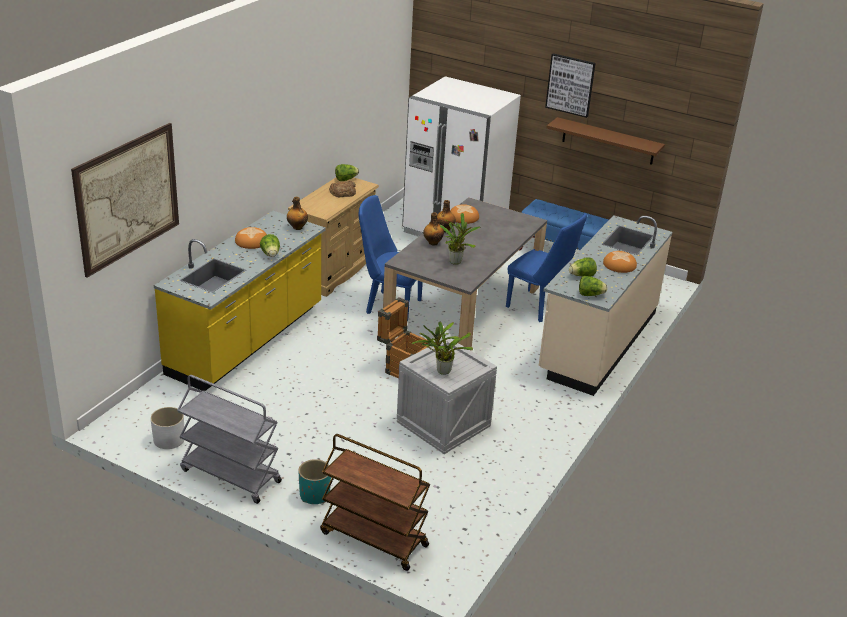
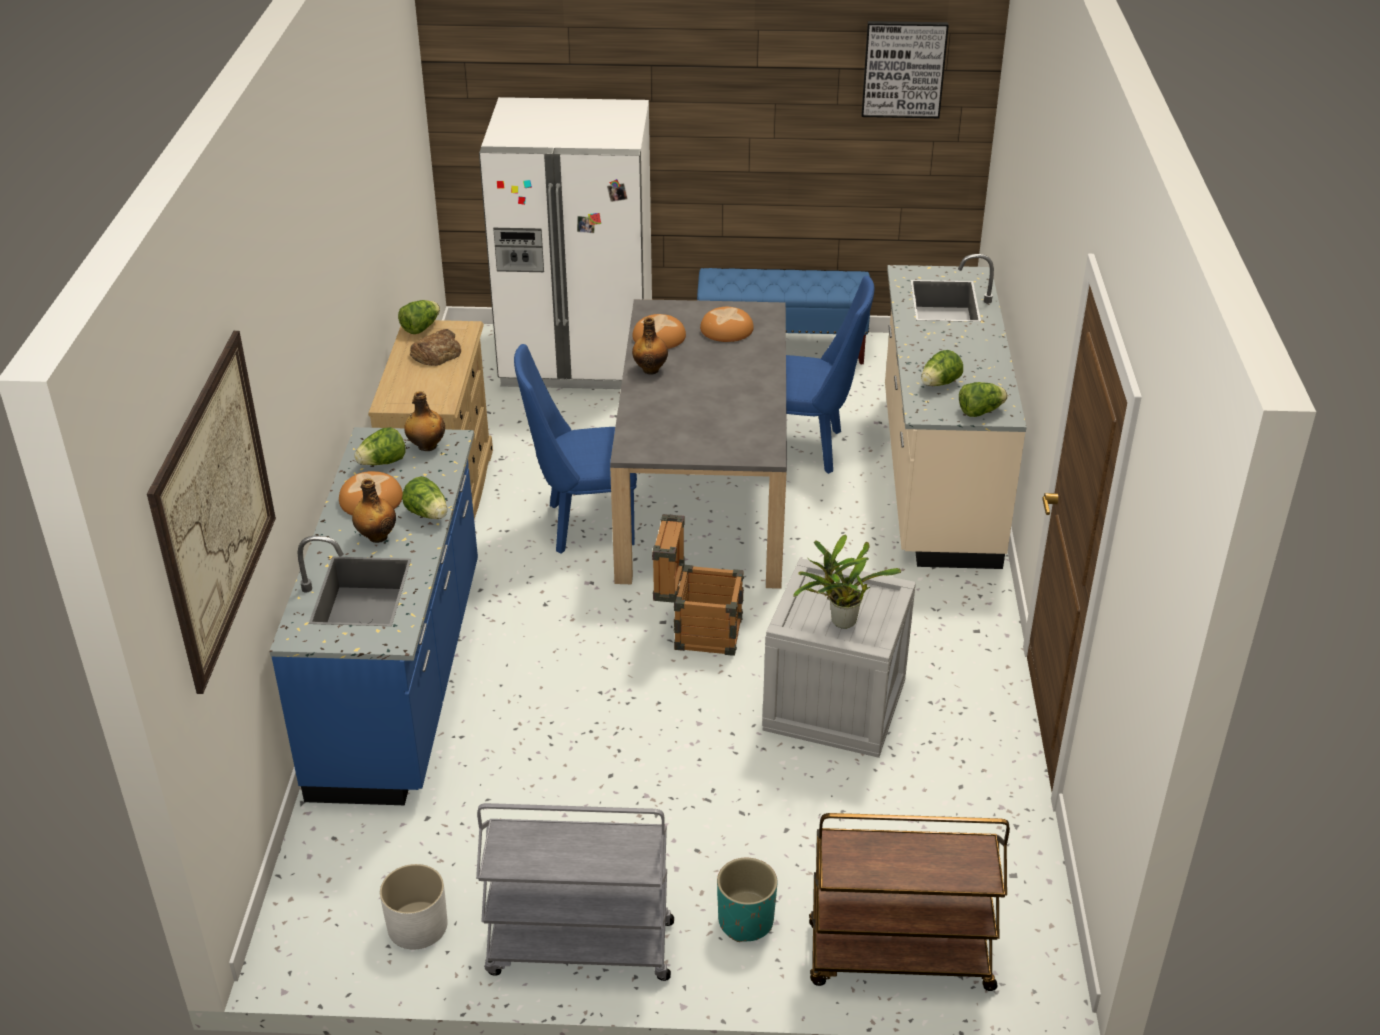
camera: 25 degrees left, 5 degrees up
(247, 341) = (402, 679): yellow counter -> blue counter
(271, 228) = (382, 463): none -> lettuce
(433, 243) = (652, 399): bottle -> bottle (377, 536)
(456, 261) = (717, 420): potted plant -> none
(570, 85) = (737, 64): picture -> picture (903, 69)
(608, 141) = (816, 144): brown shelf -> none
(620, 265) = (973, 347): bread -> bread (727, 329)

